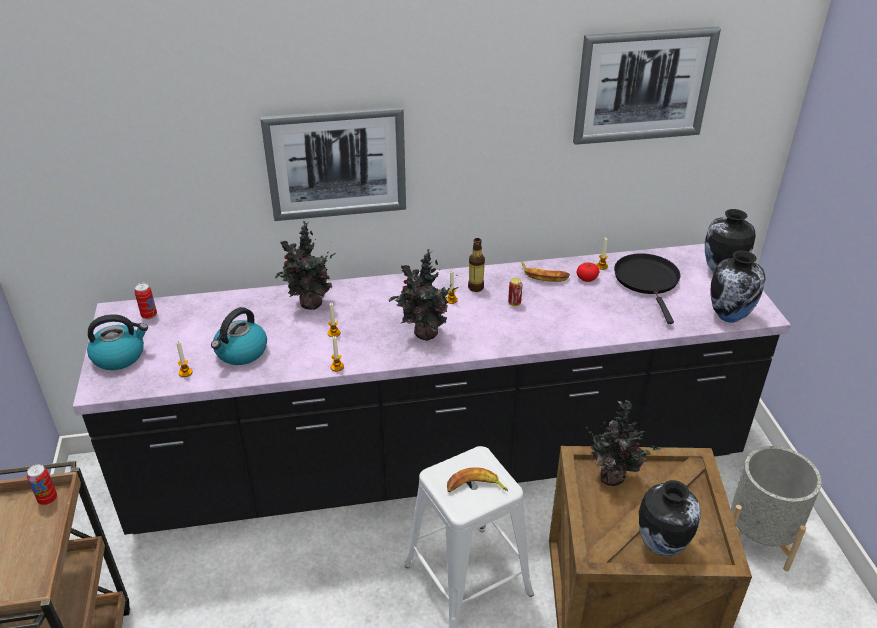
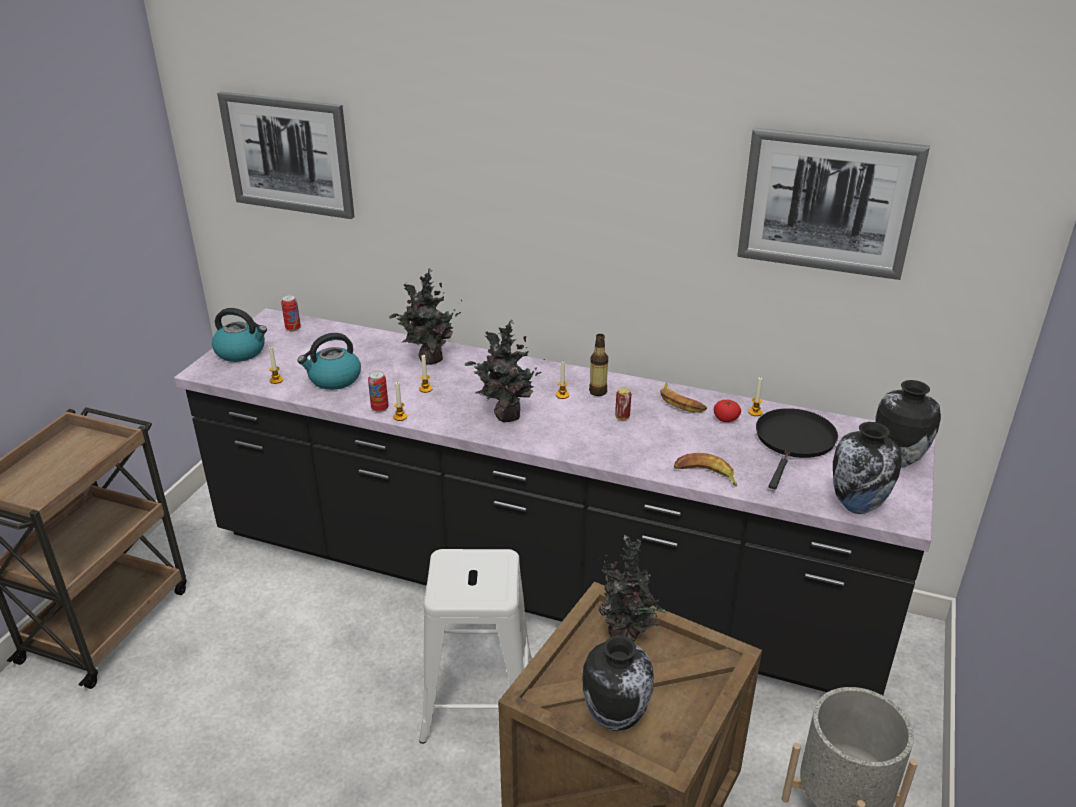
camera: 30 degrees right, 5 degrees down
(48, 499) = (111, 444): can -> can (380, 408)
(336, 163) = (482, 221): picture -> picture (288, 154)
(475, 487) = (472, 583): banana -> banana (705, 474)

